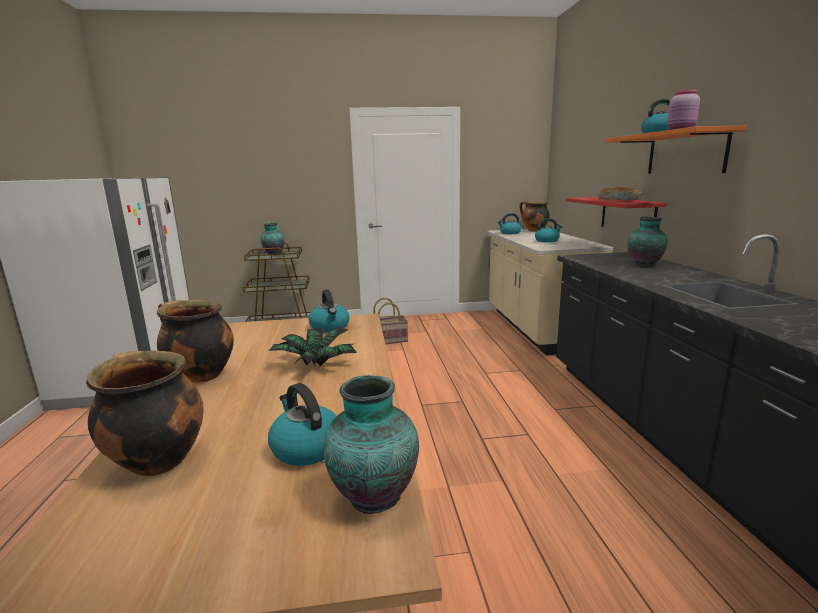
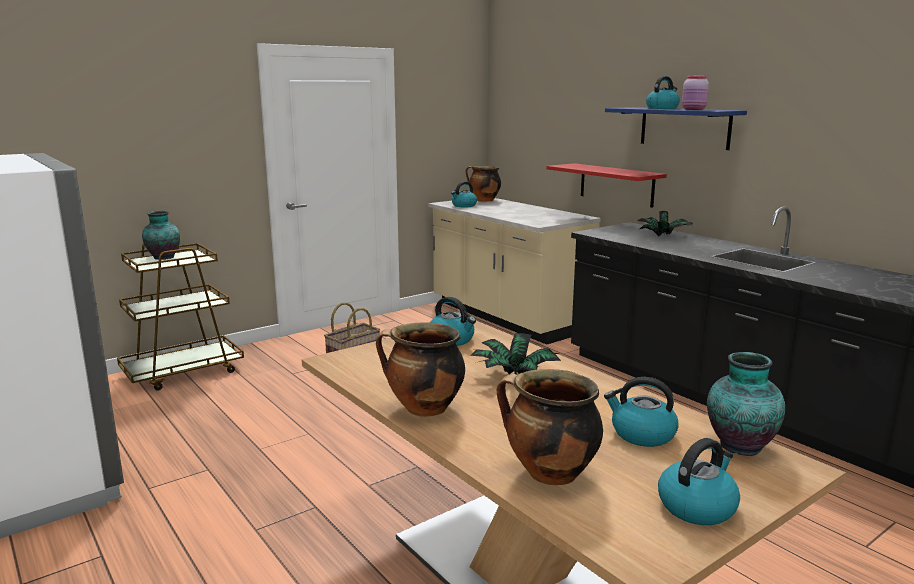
camera: 30 degrees left, 0 degrees up
(547, 241) = (524, 214): kettle -> kettle (697, 506)
(619, 200) = (613, 169): bread -> none
(645, 264) = (663, 236): vase -> potted plant
(685, 153) = (684, 127): orange shelf -> blue shelf

